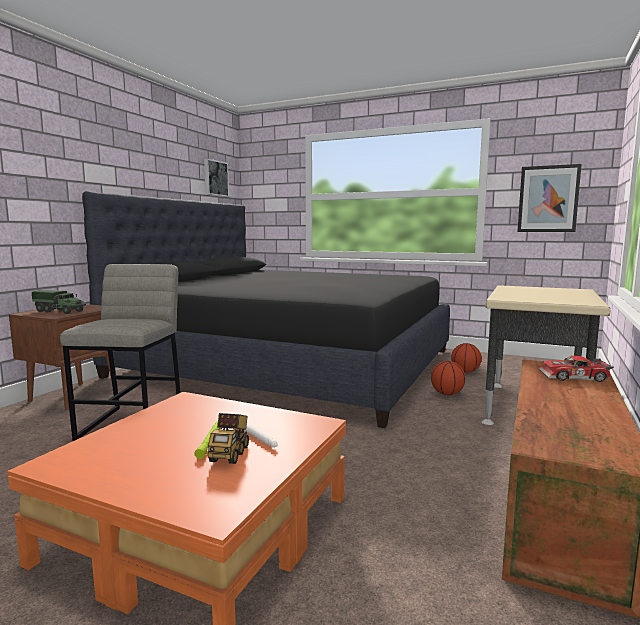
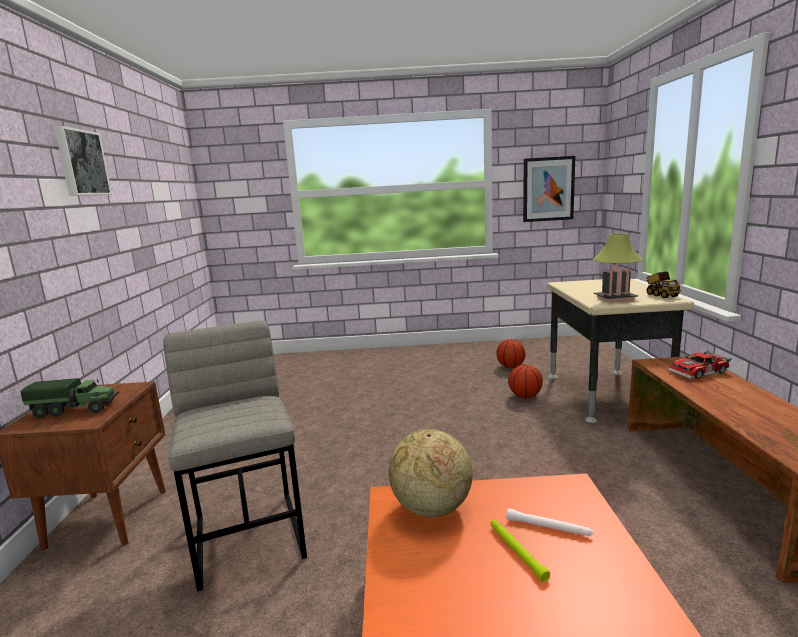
camera: 25 degrees left, 5 degrees up
(199, 409) = (431, 508): none -> globe
(215, 178) = (174, 177): picture -> picture (81, 163)
(230, 453) = (561, 561): toy truck -> toy truck (661, 295)
(288, 363) = (333, 395): black bed -> none
(529, 297) = (615, 298): none -> table lamp

